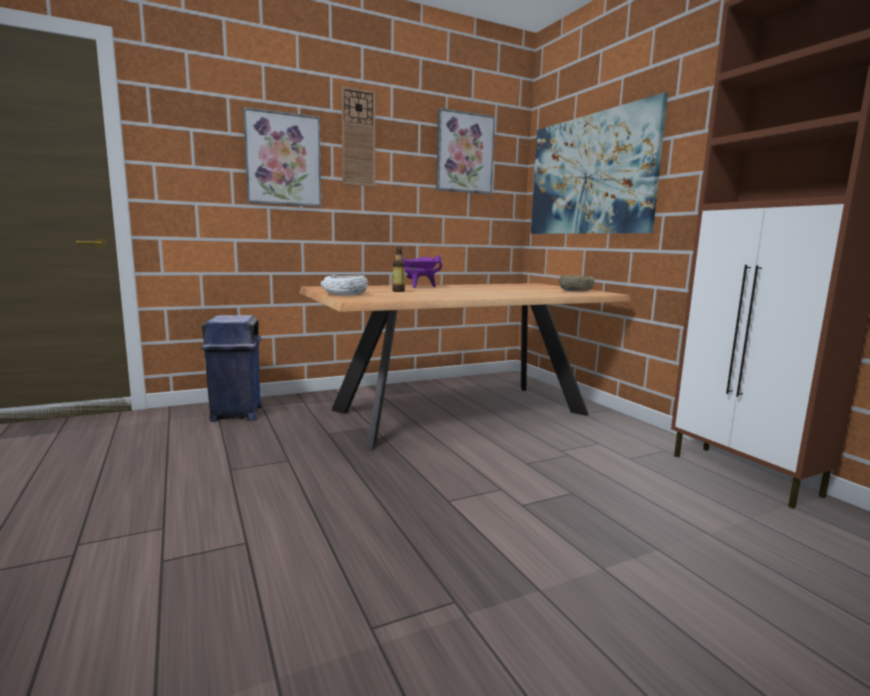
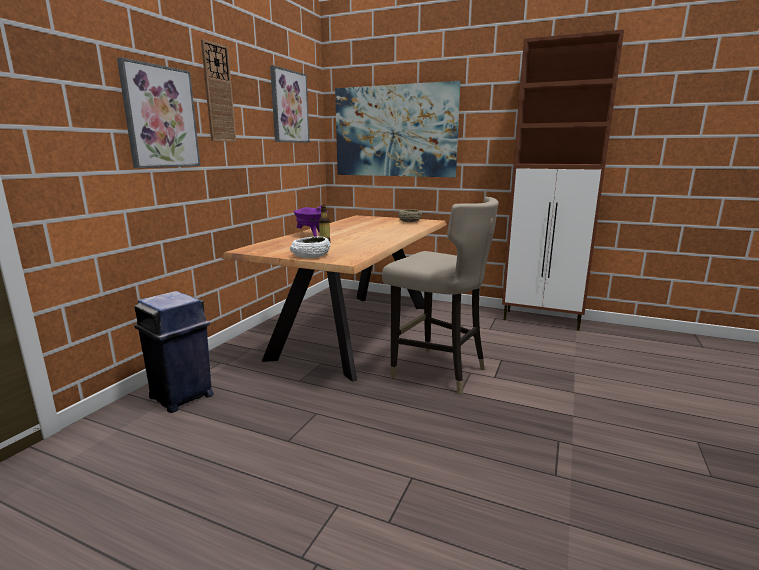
camera: 40 degrees left, 5 degrees up
(466, 473) = (437, 371): none -> beige stool

